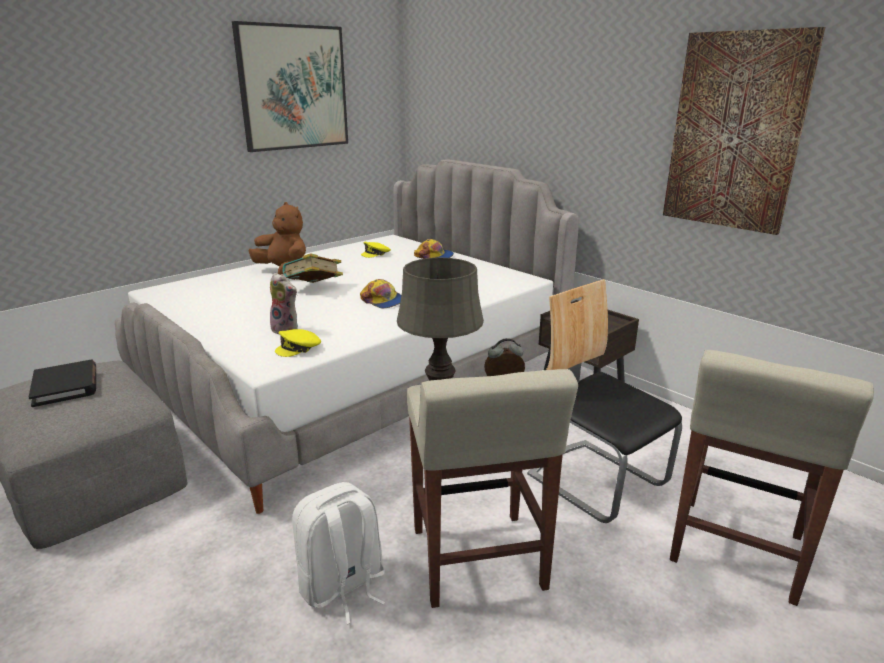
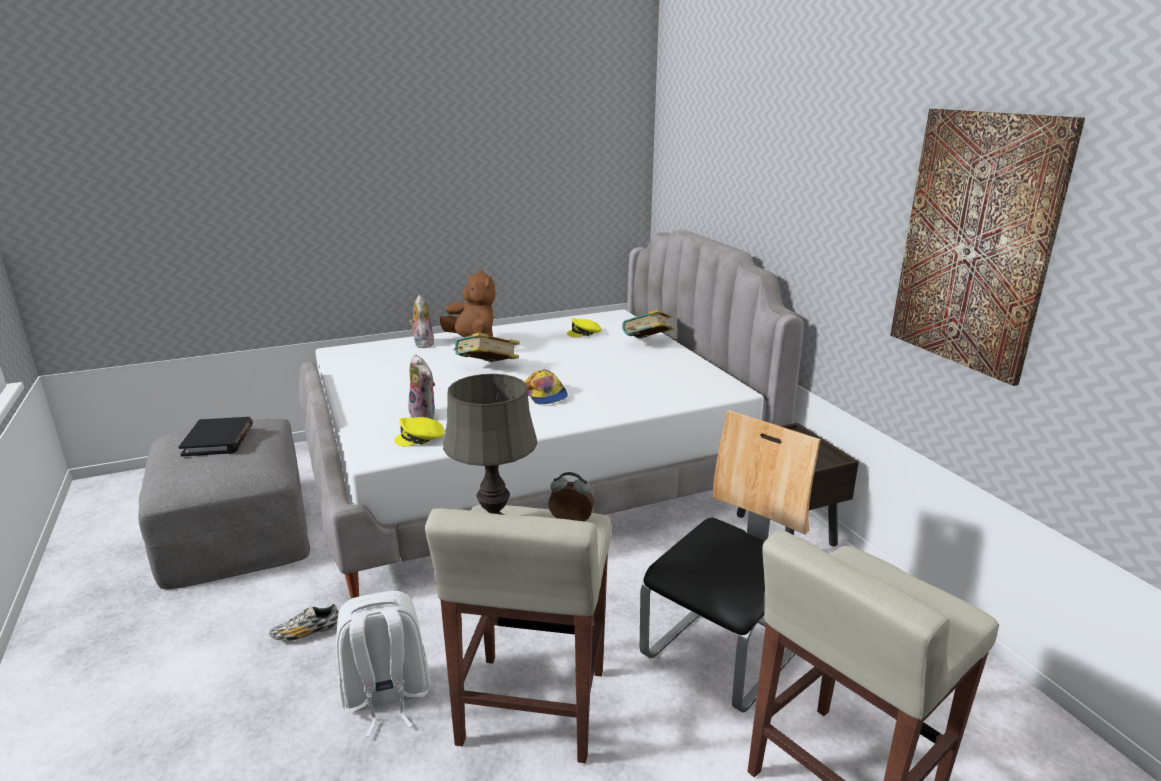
camera: 20 degrees right, 0 degrees up
(229, 551) = (307, 633): none -> shoe
(235, 276) = (422, 344): none -> plush toy
(293, 88) = (513, 142): picture -> none
(434, 256) = (647, 344): cap -> book
(596, 480) = (723, 653): chair -> chair turned 60 degrees clockwise

